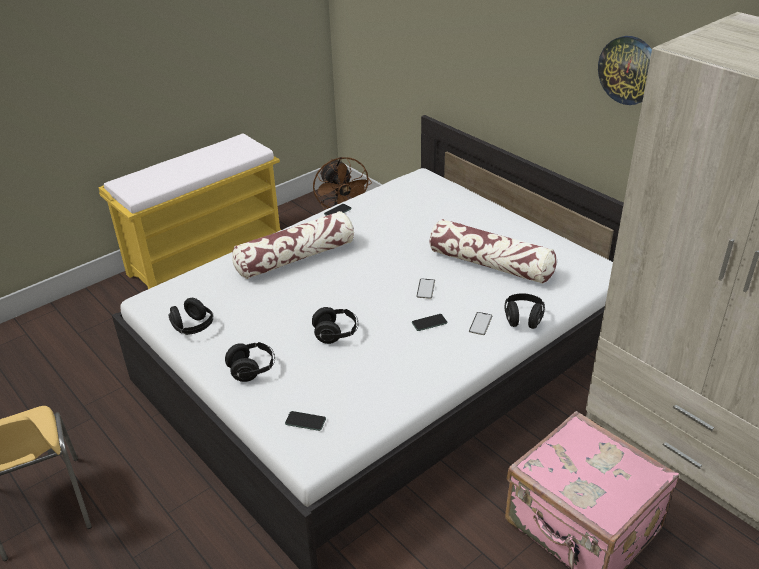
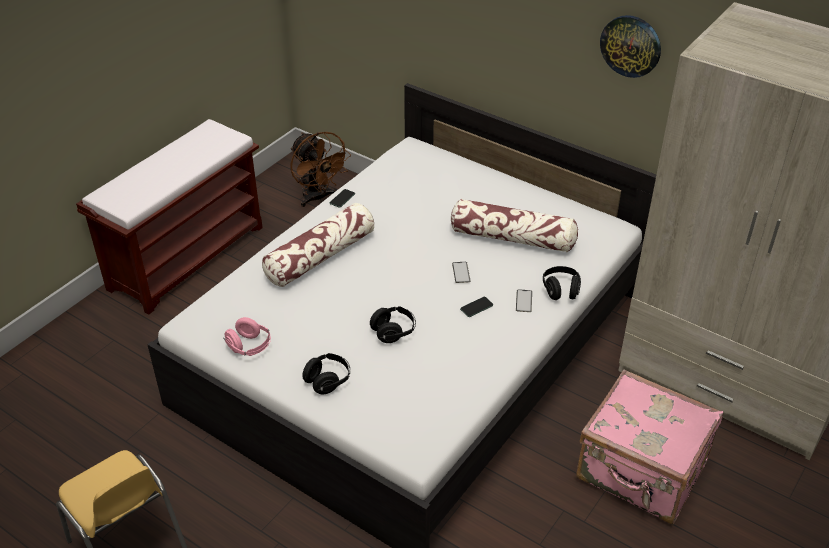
camera: 15 degrees left, 5 degrees up
(193, 328) = (249, 347): black headphones -> pink headphones
(207, 256) = (188, 256): yellow bench -> brown bench
(305, 421) = (399, 422): phone -> none

